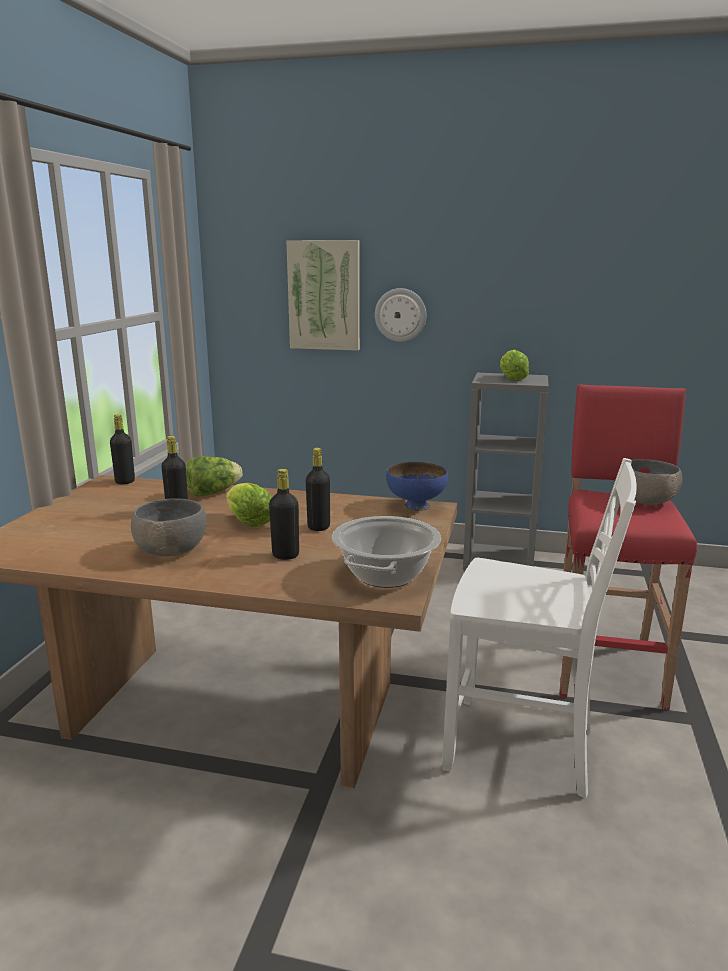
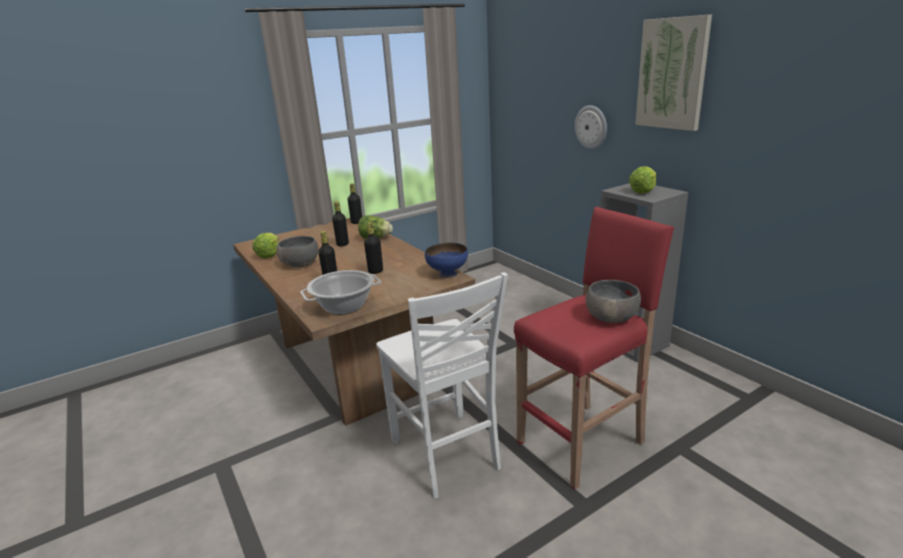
camera: 45 degrees right, 5 degrees up
(248, 522) = (355, 259): lettuce -> lettuce (269, 255)
(324, 295) = (547, 108): picture -> picture (672, 74)

